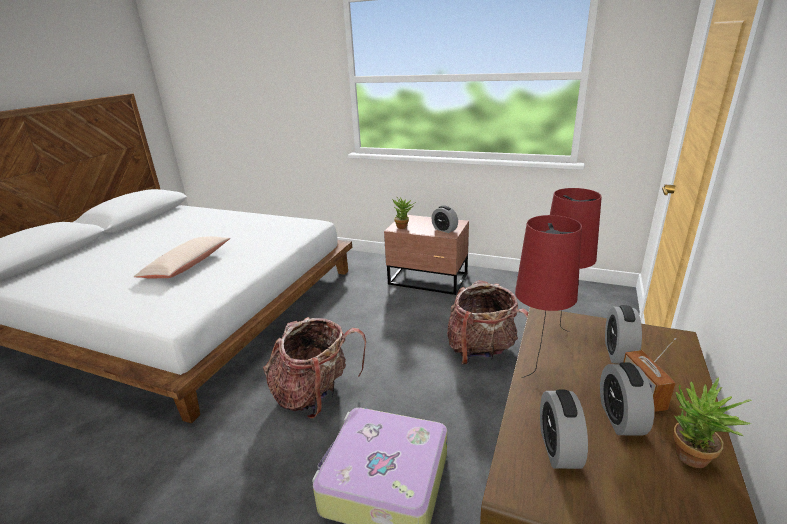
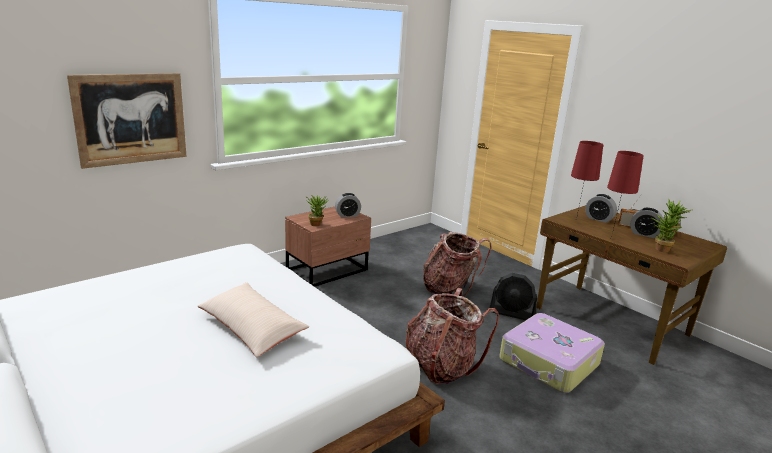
camera: 65 degrees left, 5 degrees down
(293, 108) = (131, 119): none -> picture
(479, 417) = (512, 313): none -> black fan
(558, 449) = (660, 248): alarm clock -> potted plant

